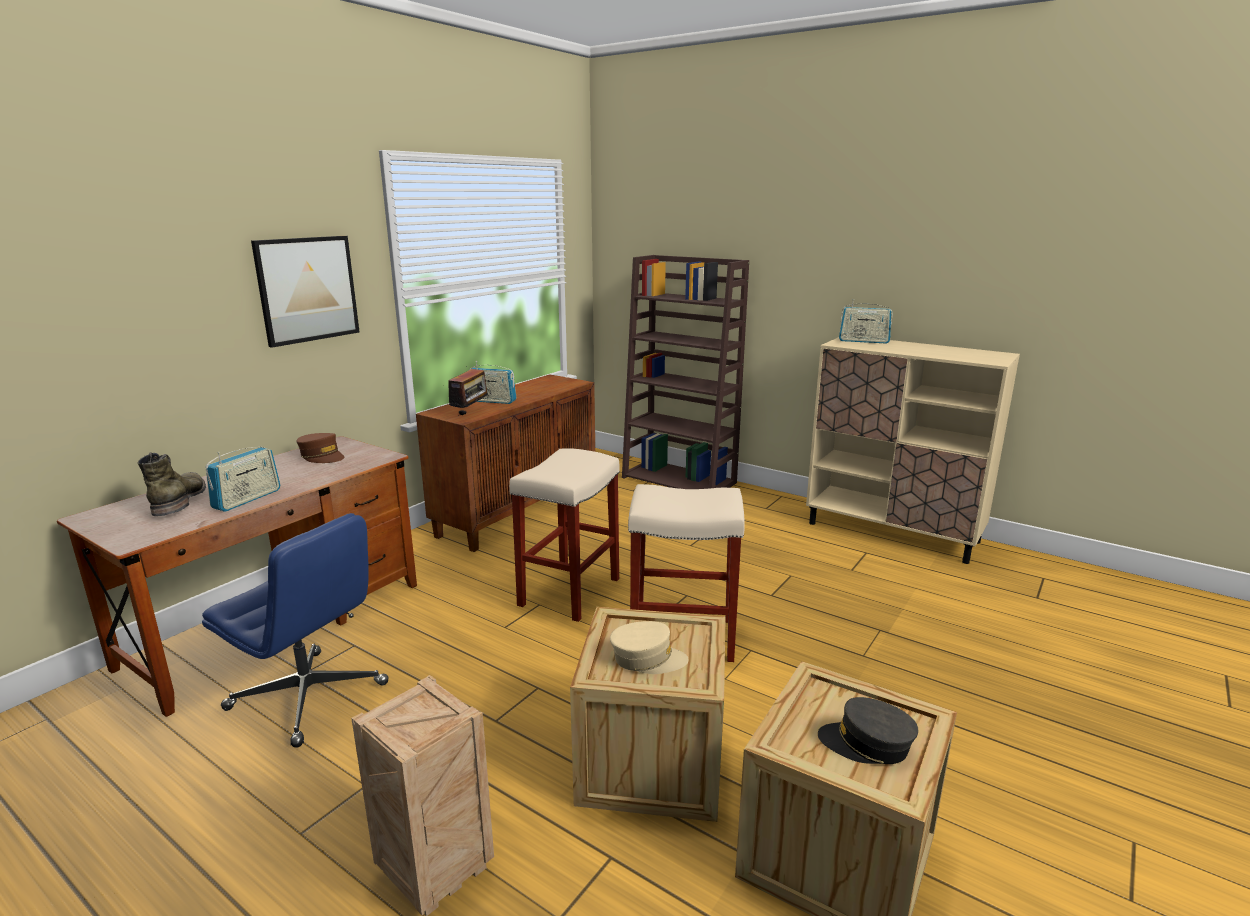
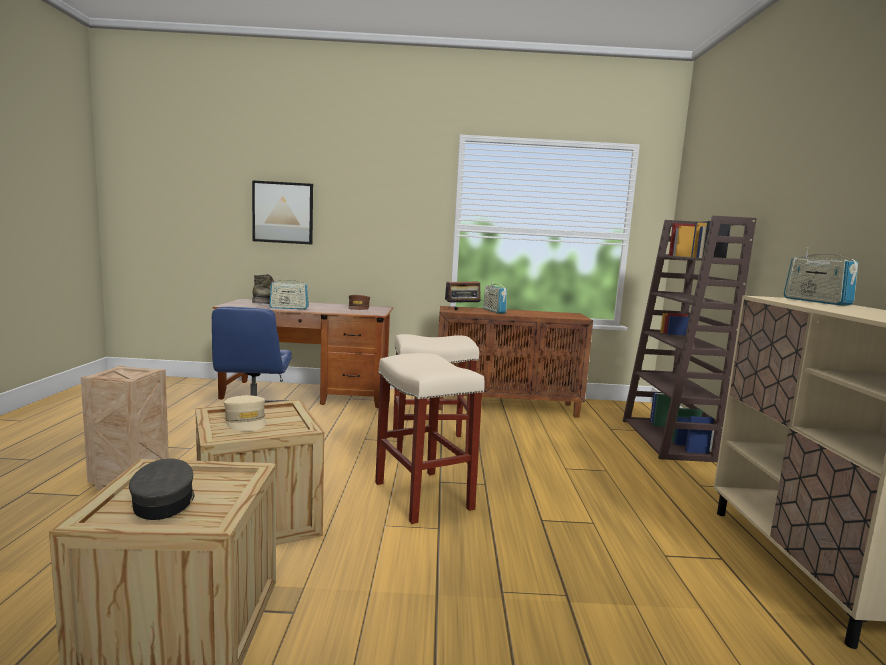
camera: 55 degrees right, 10 degrees down
(307, 289) = (391, 214): picture -> picture (283, 212)

